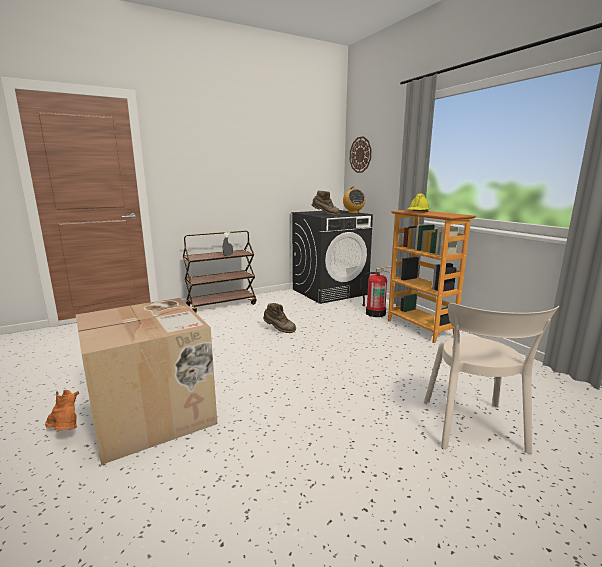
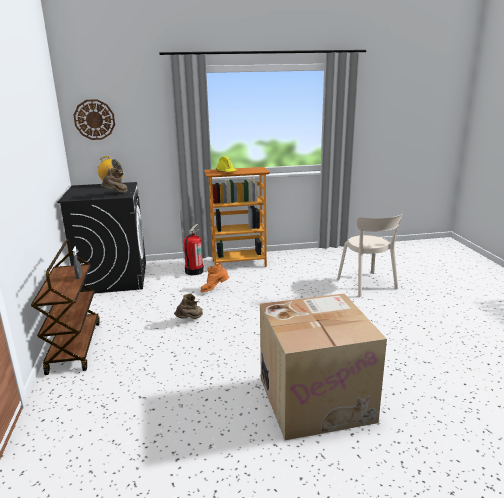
camera: 70 degrees left, 5 degrees up
(65, 432) = (329, 451): orange boot -> orange boot (214, 289)
(474, 428) = (368, 285): beige chair -> beige chair turned 45 degrees clockwise

